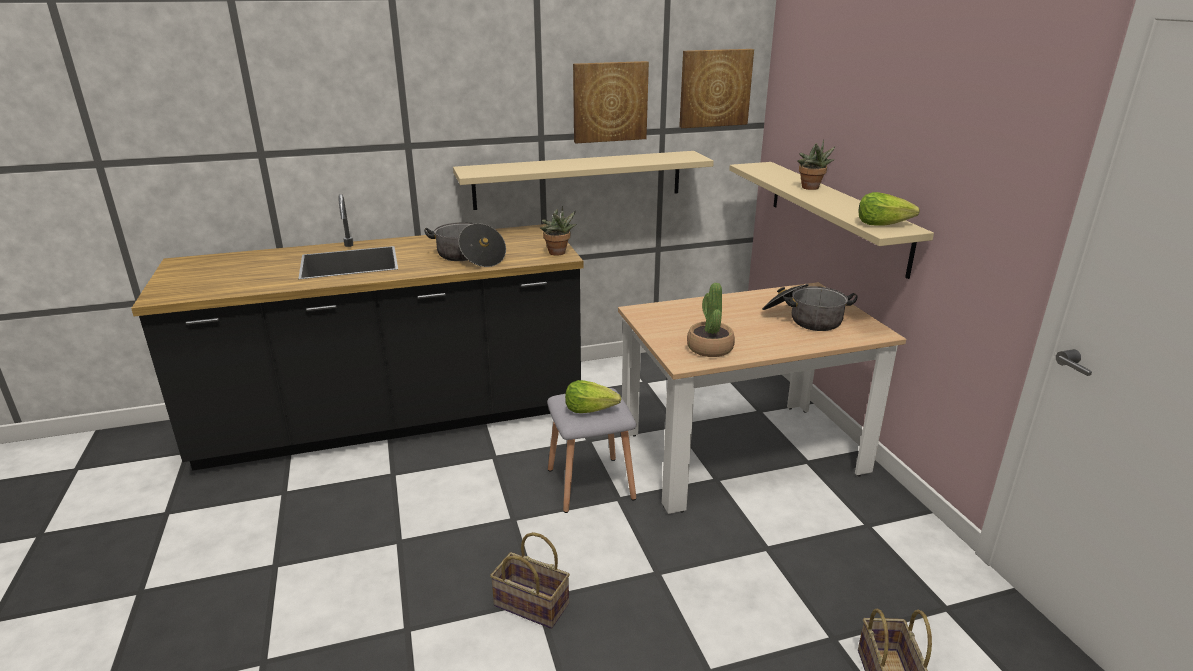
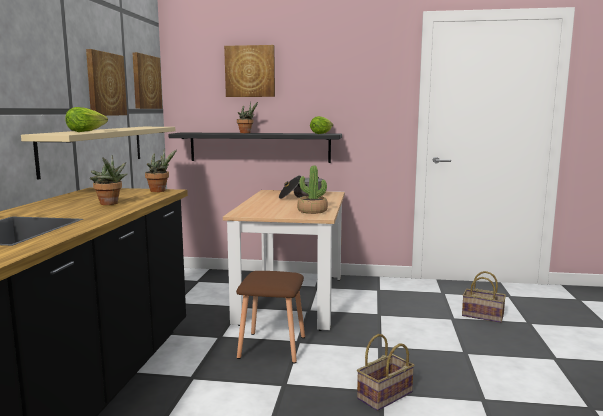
camera: 65 degrees left, 15 degrees down
(468, 257) = (110, 204): cooking pot -> potted plant
(589, 483) = (271, 347): grey stool -> brown stool
(590, 409) = (278, 277): lettuce -> lettuce (86, 131)
(836, 214) = (259, 147): beige shelf -> black shelf
(846, 85) = (250, 71): none -> picture

